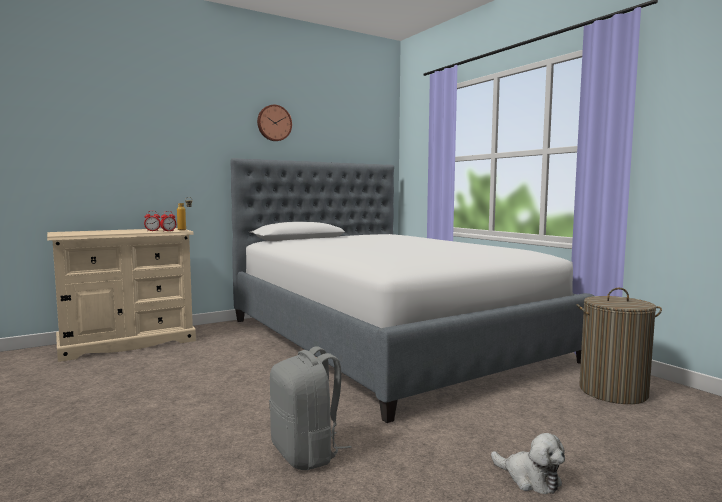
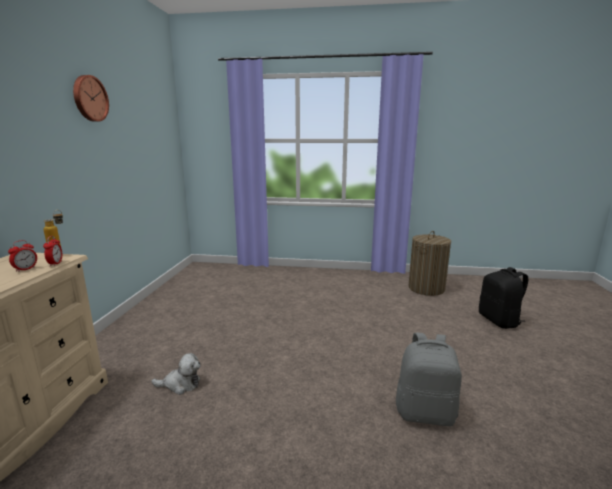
camera: 50 degrees left, 10 degrees up
(387, 339) = (269, 301): bed -> none
(530, 478) = (501, 353): plush toy -> plush toy (180, 384)
(640, 461) = (499, 321): none -> black backpack

